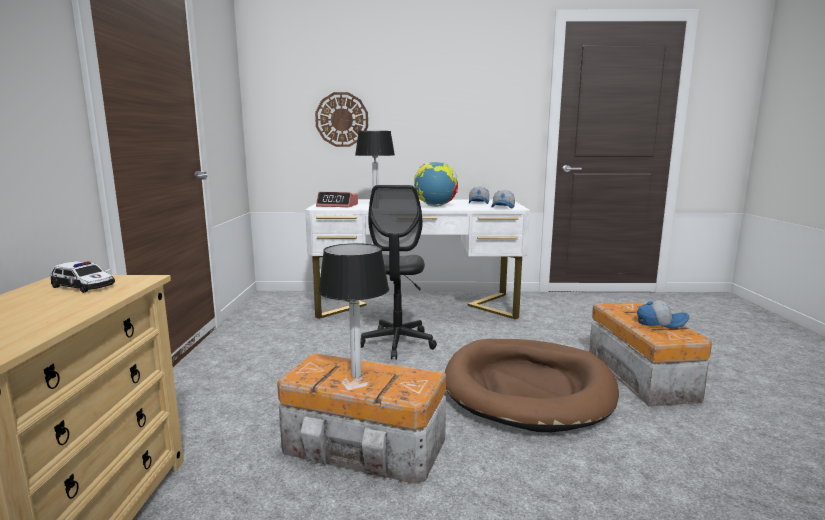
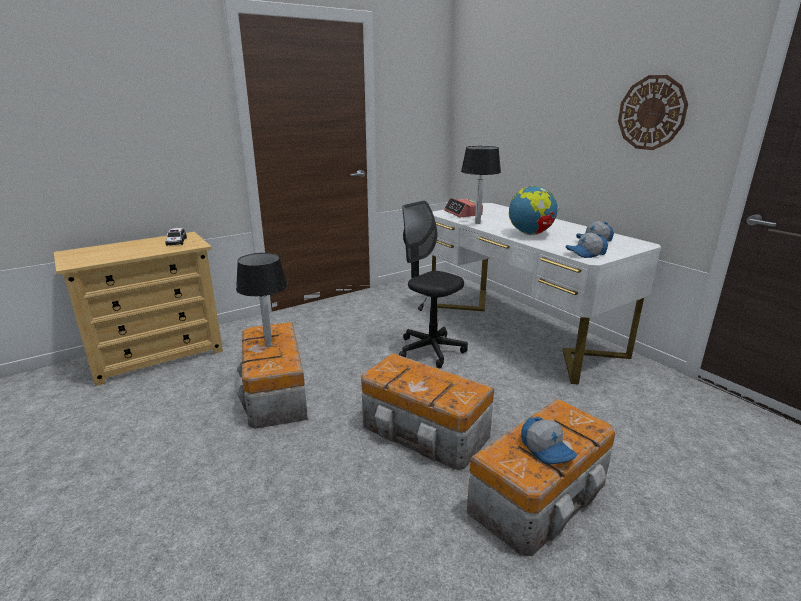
camera: 55 degrees right, 10 degrees up
(342, 119) = (514, 125): wall clock -> wall clock (651, 113)
(397, 343) = (431, 350): black office chair -> black office chair turned 75 degrees clockwise
(528, 388) = (424, 432): brown dog bed -> storage box

